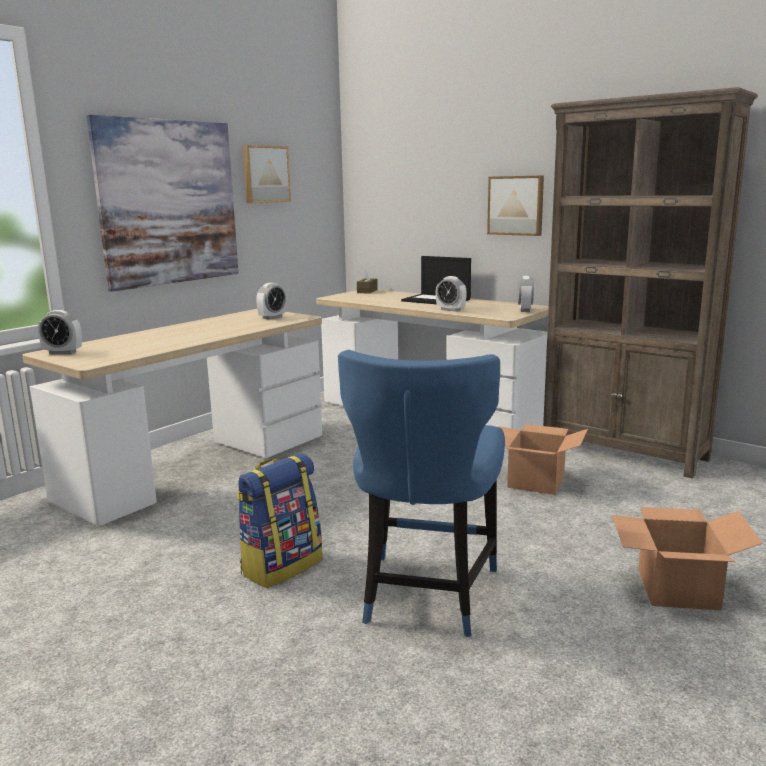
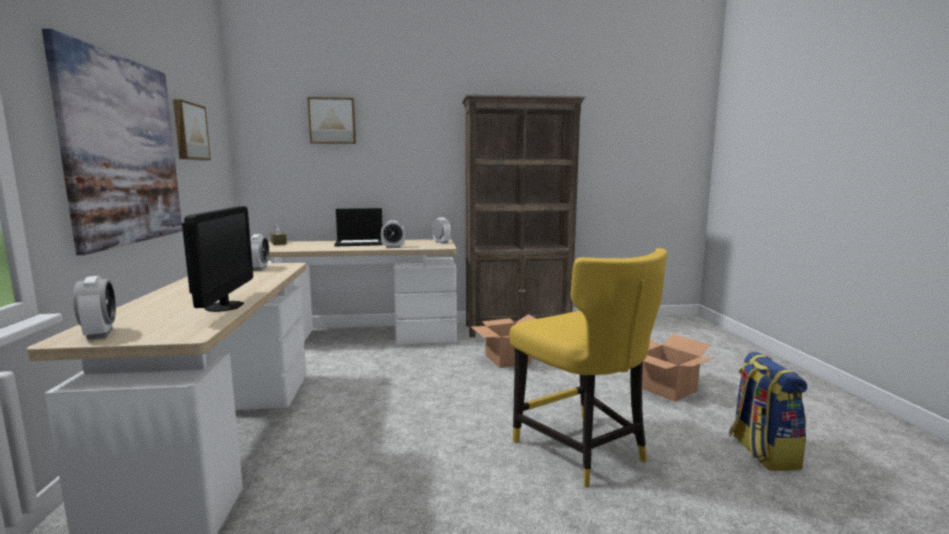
camera: 45 degrees left, 5 degrees down
(63, 352) = (100, 334): alarm clock -> alarm clock turned 75 degrees counterclockwise
(159, 347) = (224, 306): none -> monitor
(281, 566) = (461, 481): backpack -> backpack (761, 452)
(425, 595) = (582, 450): blue chair -> yellow chair
(516, 205) = (414, 167): picture -> picture (332, 121)

